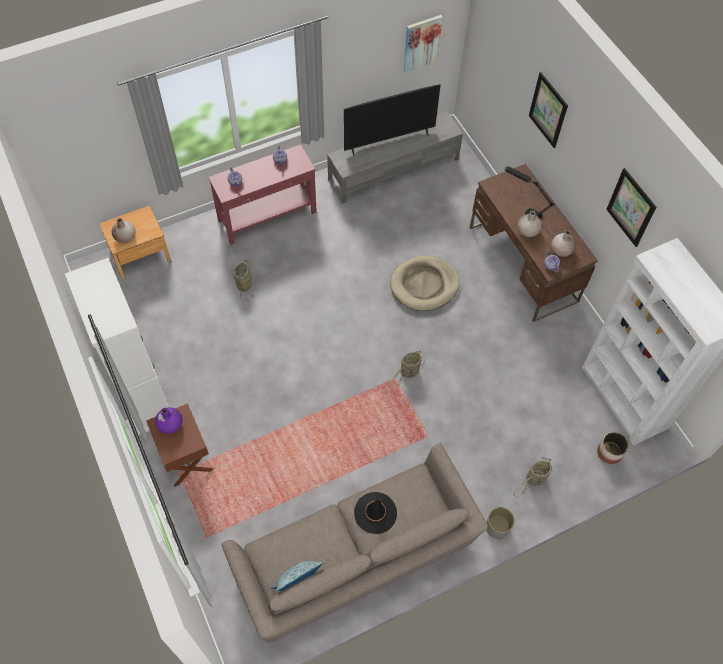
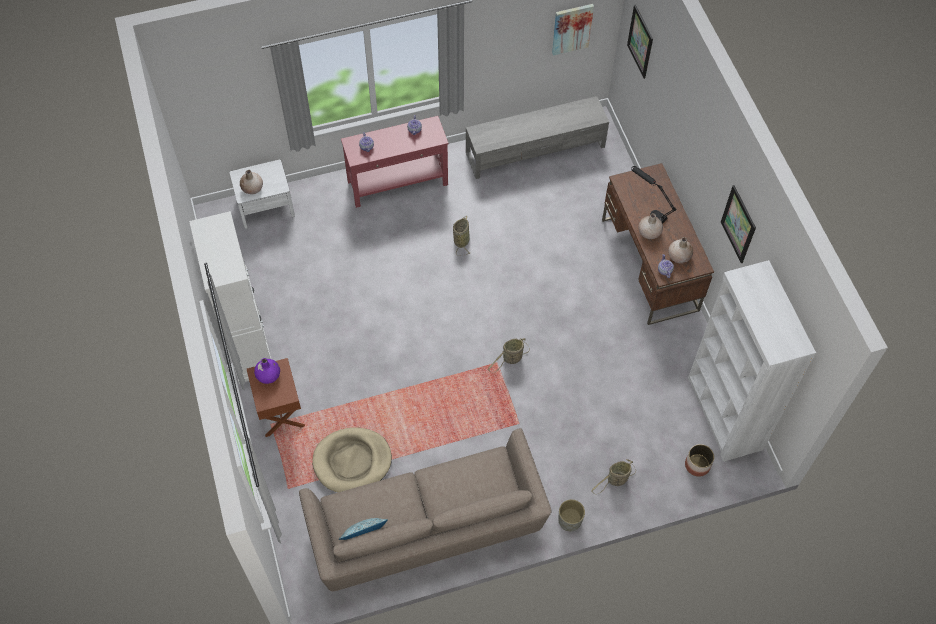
camera: 10 degrees right, 0 degrees up
(140, 255) = (265, 206): brown nightstand -> white nightstand
(244, 284) = (363, 249): basket -> basket (461, 240)
(375, 513) = (448, 485): black hat -> none
(389, 141) = (531, 121): television -> none
(424, 285) = (544, 273): beige dog bed -> beige dog bed (352, 461)
(548, 110) = (680, 115): picture -> picture (640, 41)

